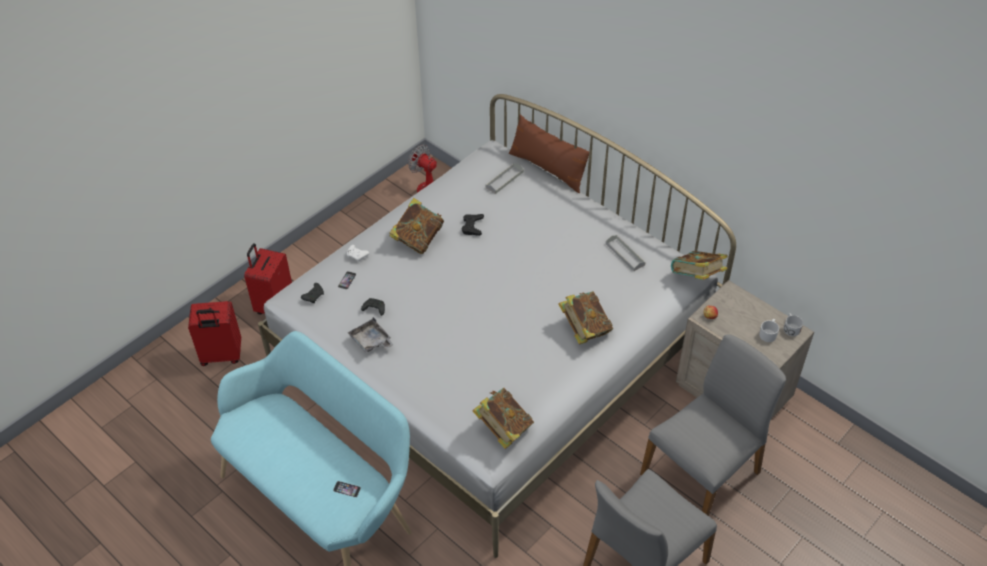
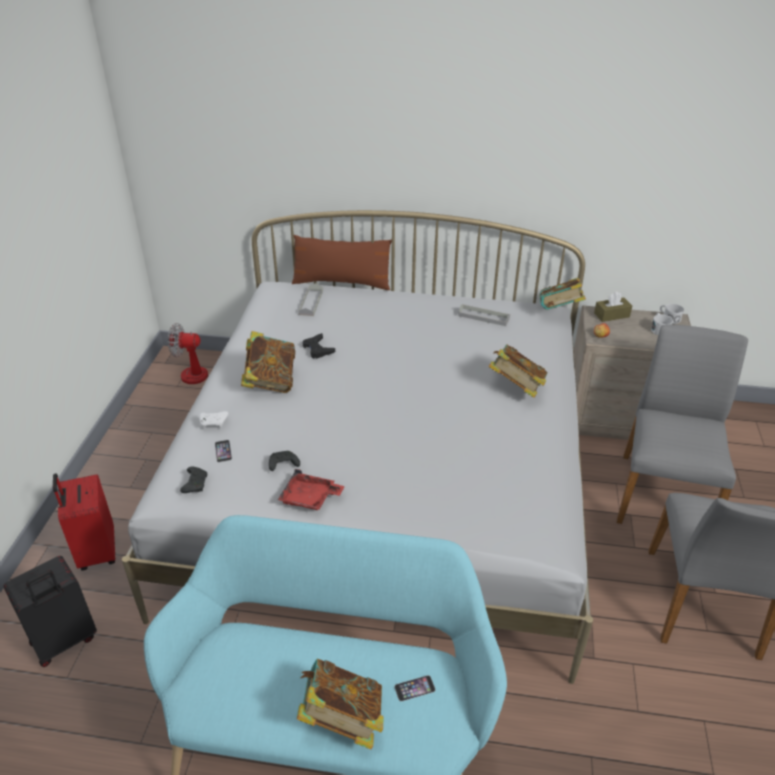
camera: 35 degrees left, 10 degrees down
(221, 356) = (64, 641): red suitcase -> black suitcase
(371, 341) = (310, 498): grey tray -> red tray
(503, 429) = (540, 513): book -> book (342, 719)
(742, 301) = (611, 315): none -> brown tissue box

